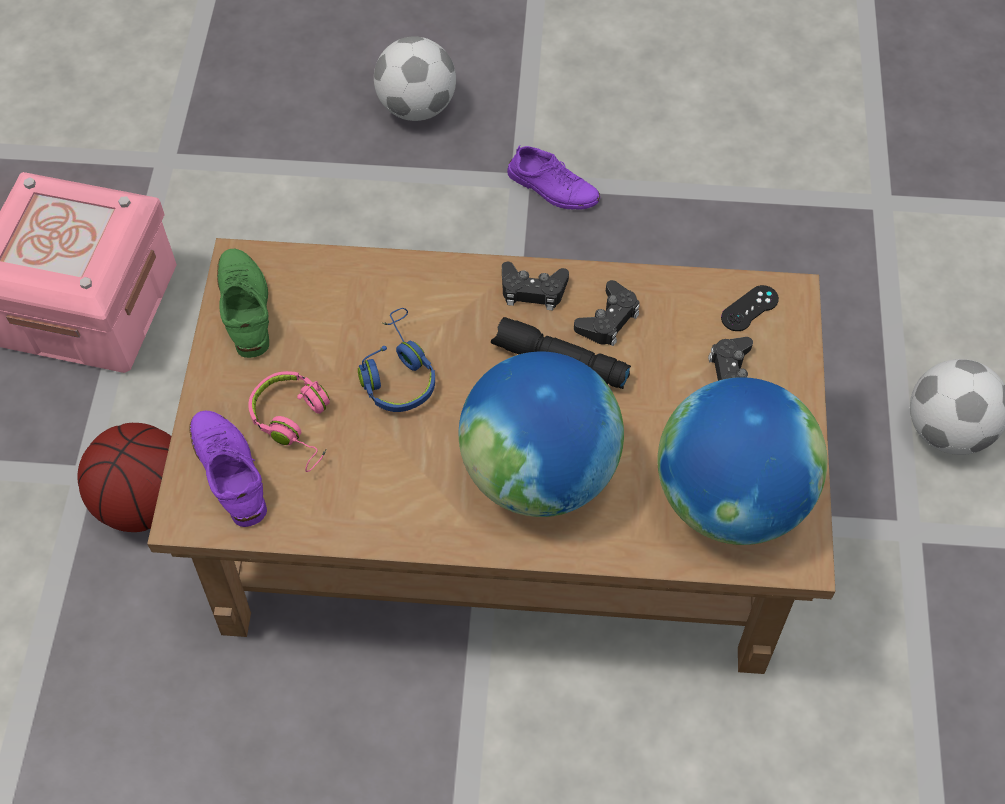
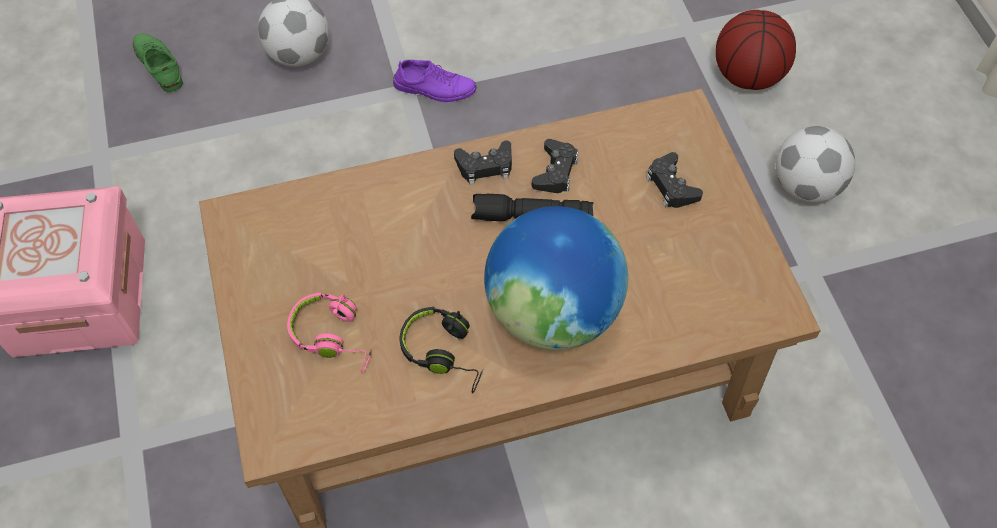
camera: 20 degrees left, 0 degrees up
(147, 501) = (196, 446): basketball -> basketball (748, 75)
(230, 470) = (292, 394): purple shoe -> none
(245, 306) = (248, 251): green shoe -> green shoe (159, 65)
(397, 373) = (401, 267): blue headphones -> none
(404, 478) = (444, 352): none -> black headphones
(728, 497) = (709, 283): globe -> none
(749, 308) = (661, 130): black game controller -> none

